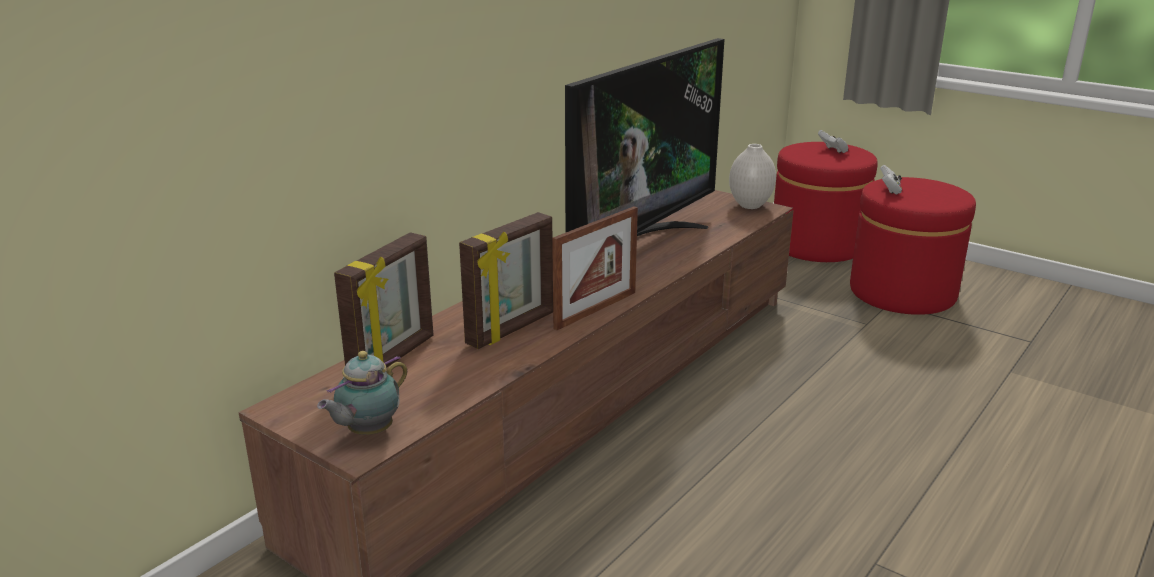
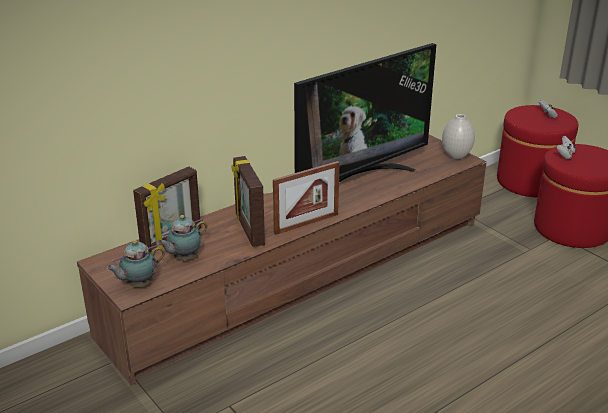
camera: 15 degrees right, 5 degrees up
(427, 382) = (184, 258): none -> teapot
(512, 329) = (249, 230): picture frame -> picture frame turned 105 degrees clockwise

